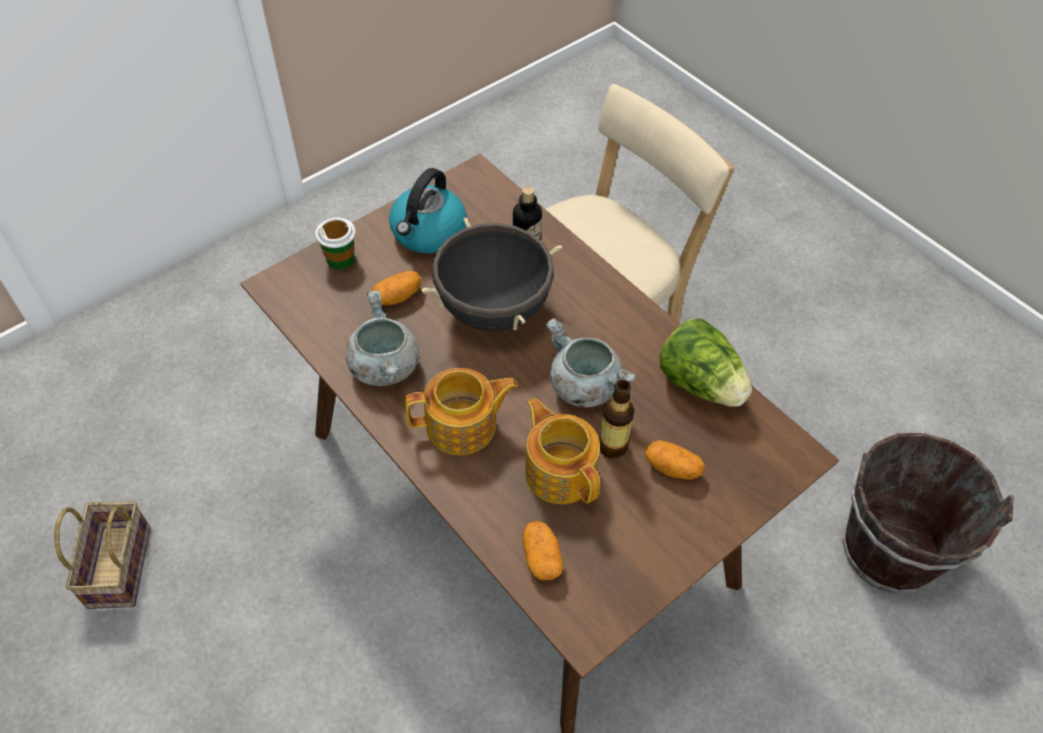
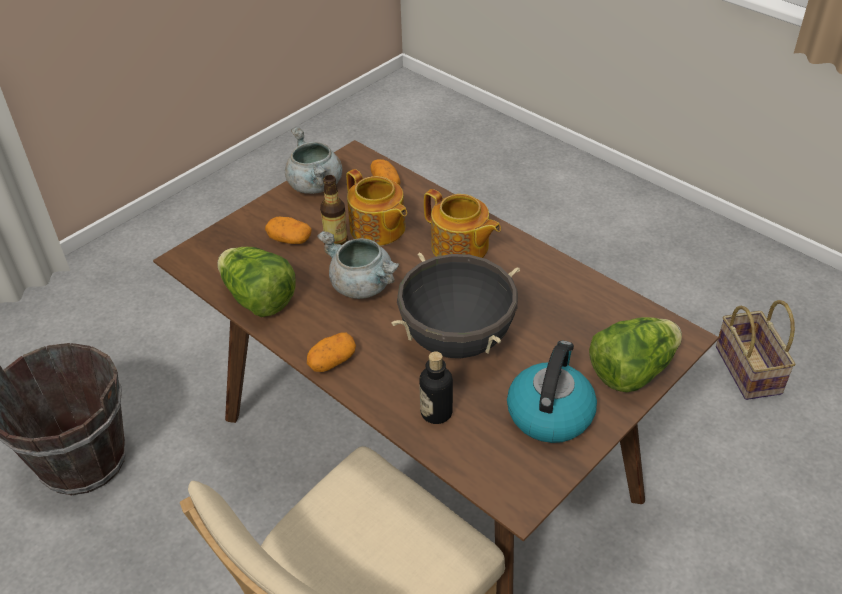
camera: 175 degrees right, 10 degrees down
(340, 259) = (631, 371): cup -> lettuce
(384, 366) = (542, 281): grey cooking pot -> grey cooking pot (315, 185)
(398, 296) = (555, 341): potato -> potato (332, 361)
(463, 426) = (460, 248): teapot -> teapot turned 120 degrees counterclockwise

